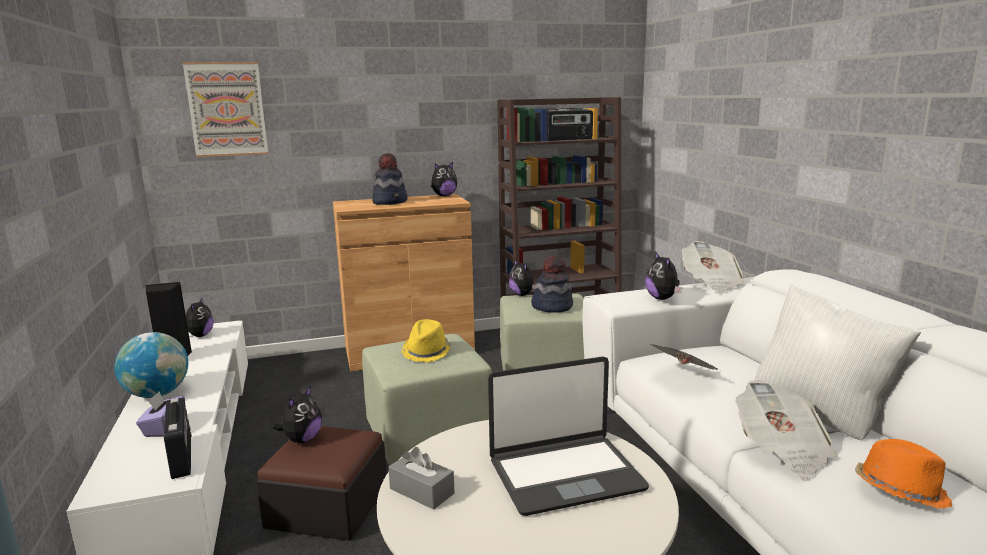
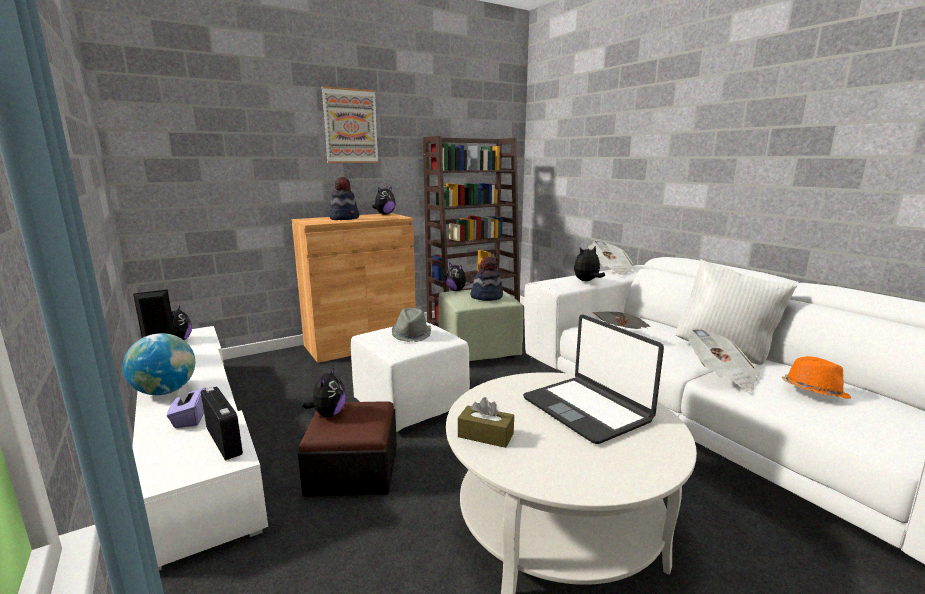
camera: 15 degrees left, 0 degrees up
(227, 109) = (194, 135): picture -> picture (350, 126)
(422, 491) = (485, 435): grey tissue box -> brown tissue box
(427, 352) = (411, 334): yellow hat -> grey hat
(429, 435) = (411, 404): green ottoman -> white ottoman
(565, 474) = (586, 409): laptop -> laptop turned 90 degrees clockwise
(569, 139) = (479, 169): radio -> none
(662, 298) = (587, 281): plush toy -> plush toy turned 90 degrees clockwise

